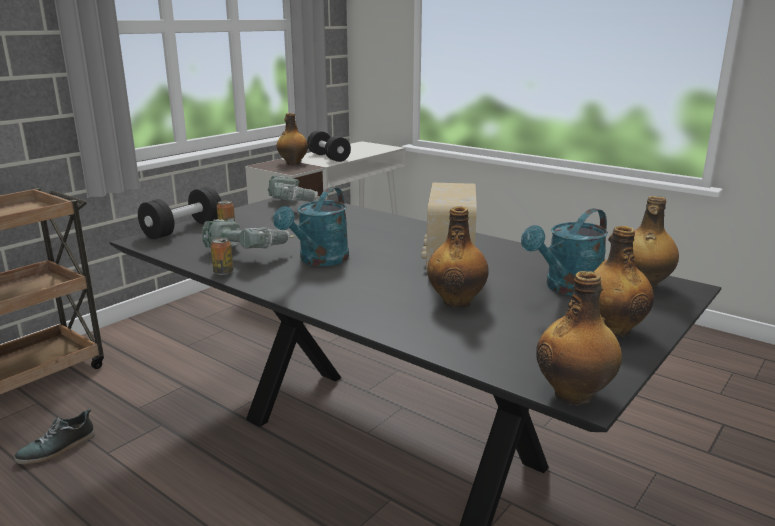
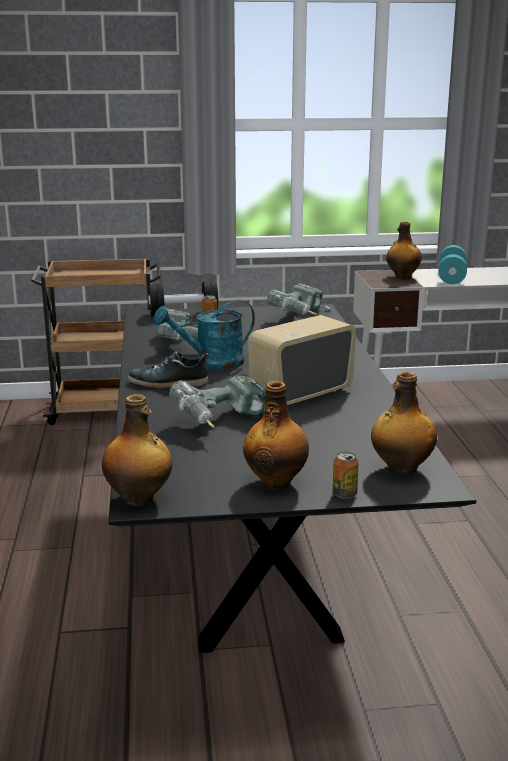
camera: 45 degrees right, 0 degrees up
(57, 448) = (63, 461): shoe -> shoe (168, 382)
(223, 272) = (138, 351): can -> can (344, 494)
(328, 157) = (451, 277): black dumbbell -> turquoise dumbbell
(457, 302) = (224, 422): bottle -> power drill
(567, 289) = (329, 445): turquoise watering can -> none

